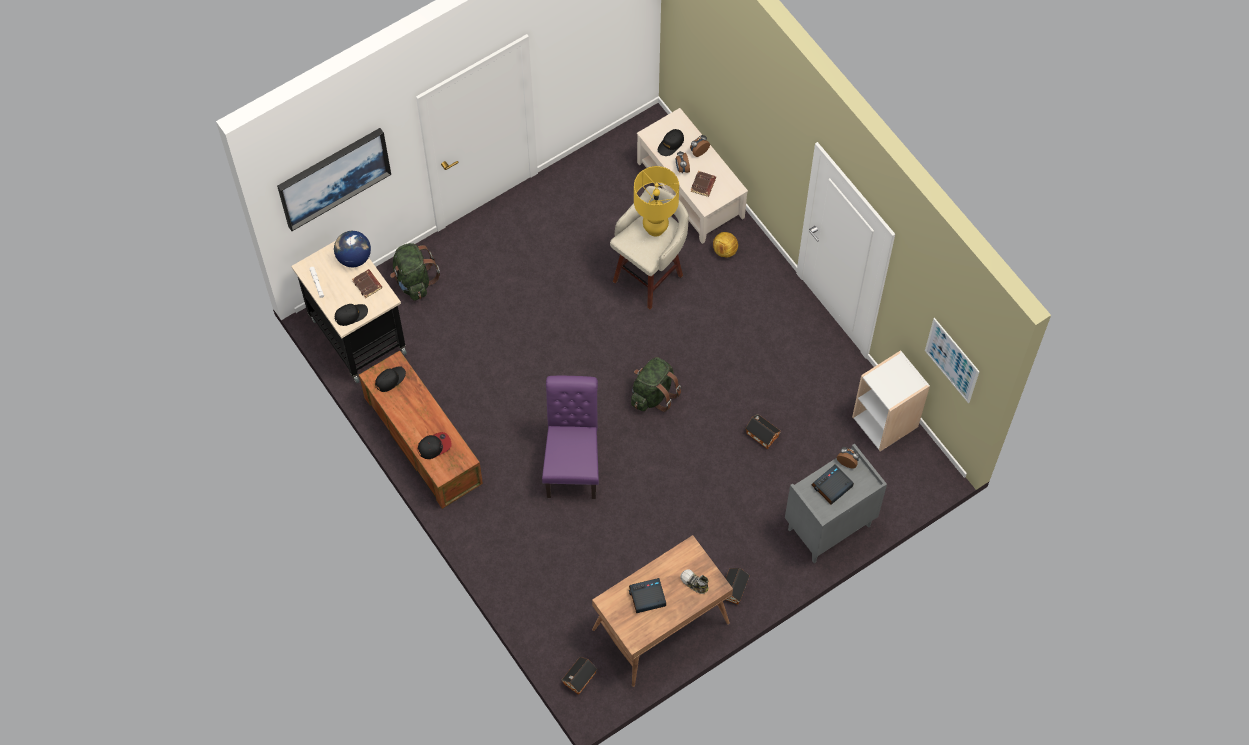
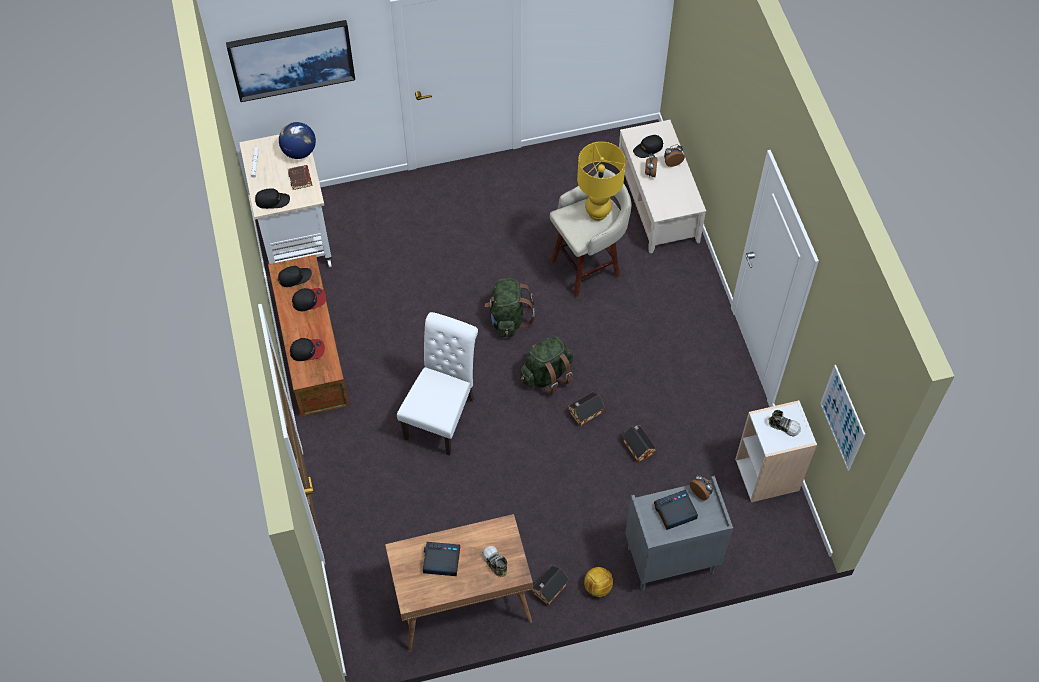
camera: 20 degrees right, 5 degrees down
(357, 335) = (295, 237): black cart -> white cart
(414, 281) = (367, 206): green backpack -> green backpack (508, 318)
(414, 397) = (309, 300): none -> cap
(573, 463) = (442, 415): purple chair -> white chair
(578, 679) = (358, 625): toy house -> toy house (584, 413)
(703, 185) = (664, 193): brown book -> none
(724, 250) = (669, 266): football -> football (597, 586)
(896, 378) = (784, 426): none -> shoe

